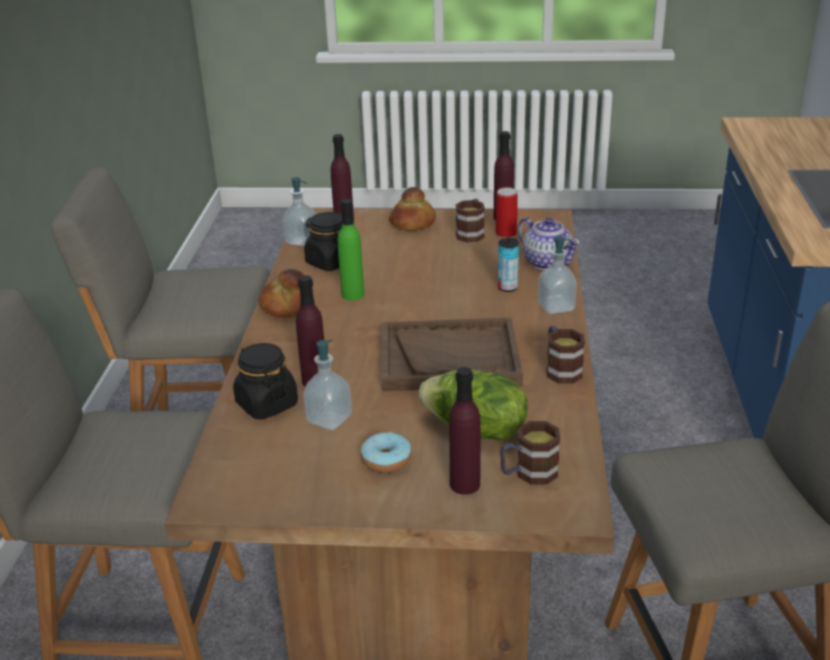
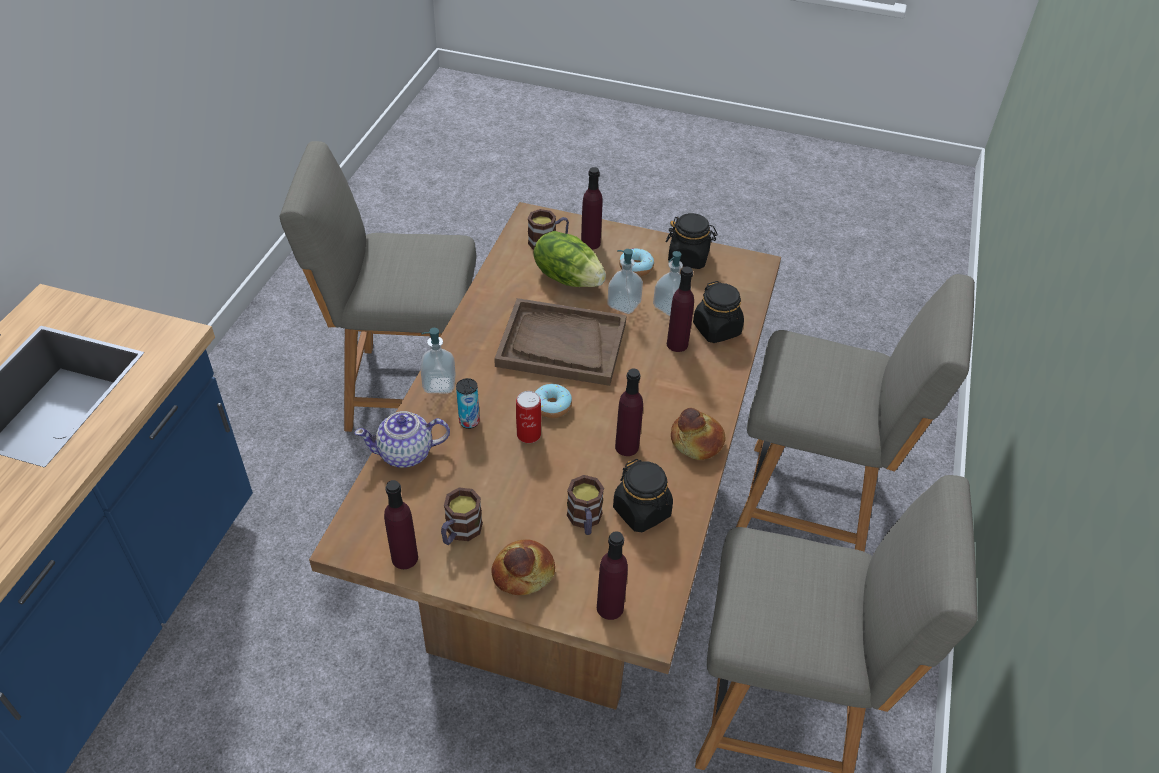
camera: 170 degrees left, 15 degrees up
(301, 241) = (671, 567): soap dispenser -> soap dispenser (624, 304)
(311, 490) = (688, 257): none -> black jar
(352, 294) = (627, 447): green bottle -> purple bottle
(435, 309) = (551, 406): none -> donut
(506, 233) = (420, 520): can -> can (528, 434)
(547, 262) = (406, 453): teapot -> teapot turned 75 degrees counterclockwise
(560, 369) = (479, 315): mug -> mug (585, 520)

